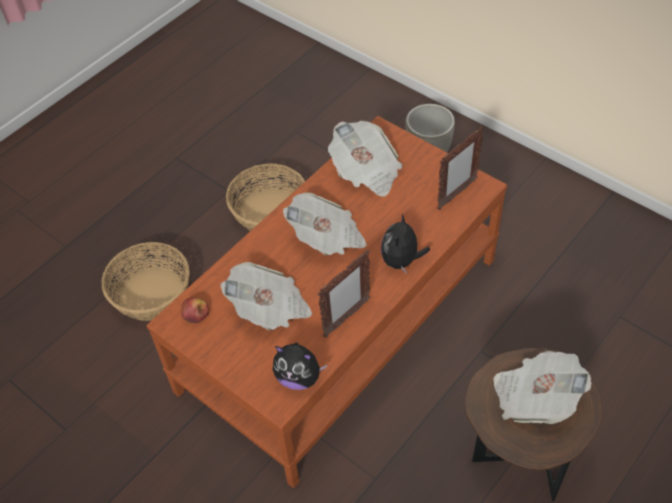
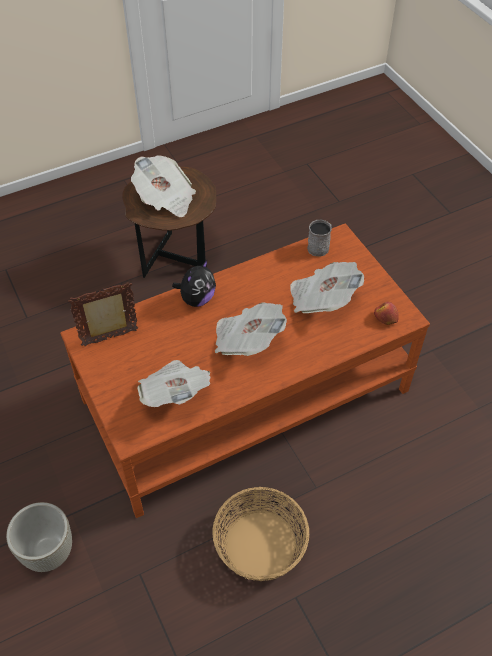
camera: 160 degrees left, 0 degrees up
(151, 293) = (411, 494): basket -> none
(299, 377) = (320, 246): plush toy -> grey mug
(346, 318) = (266, 272): picture frame -> none

